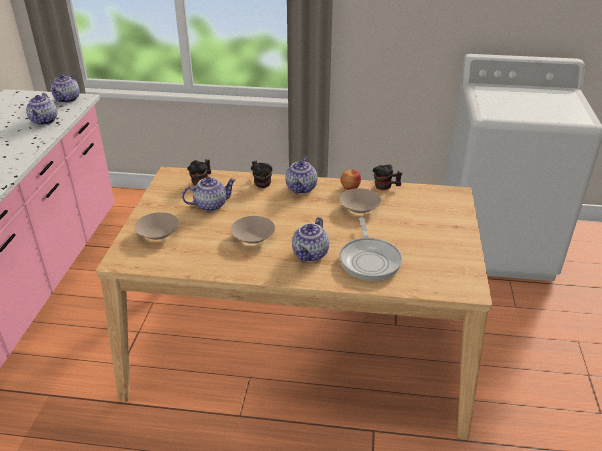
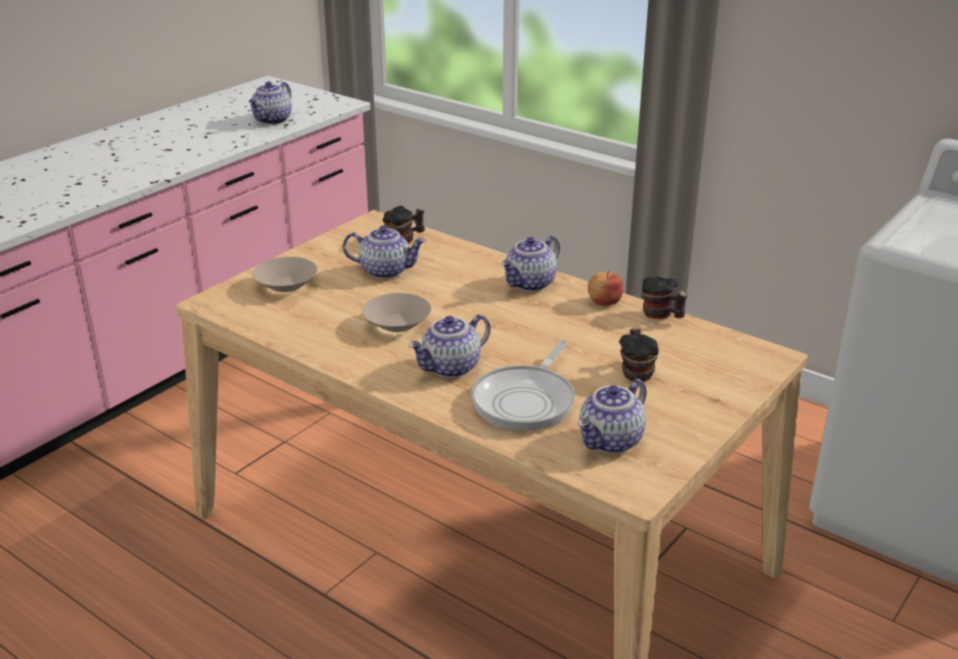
camera: 30 degrees right, 5 degrees down
(68, 99) = (325, 101): teapot -> teapot (611, 442)
(261, 183) = (481, 262): mug -> mug (636, 372)
(359, 208) = (587, 332): beige bowl -> none

